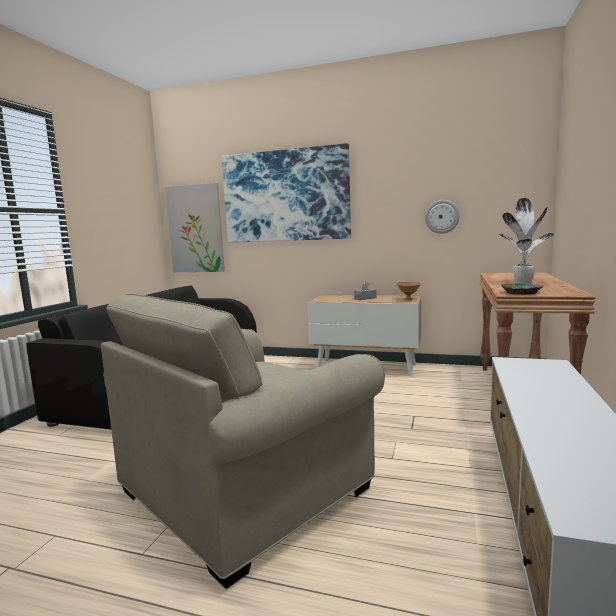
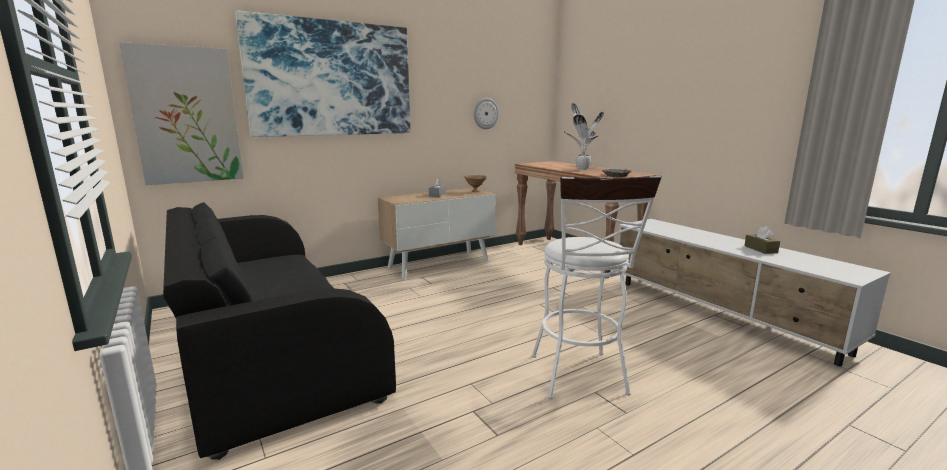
camera: 50 degrees left, 5 degrees up
(245, 489) = (580, 379): beige armchair -> white stool
(585, 433) = (760, 249): none -> brown tissue box

